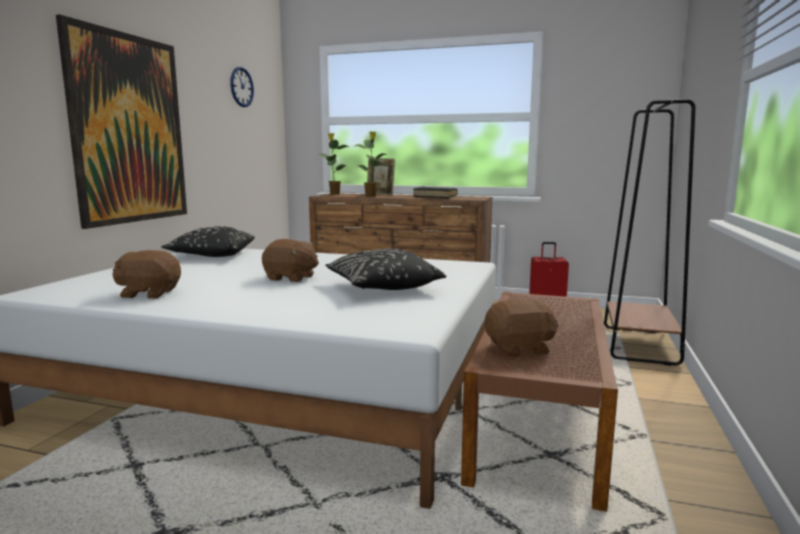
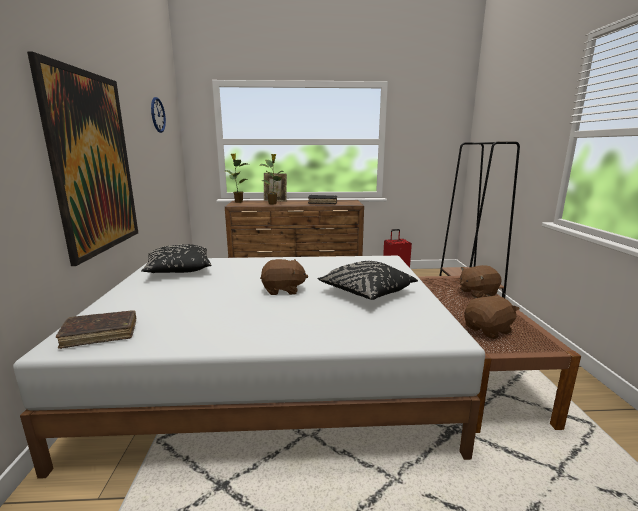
camera: 20 degrees left, 5 degrees up
(71, 290) = (100, 334): none -> brown book
(149, 294) = (187, 327): brown plush toy -> brown plush toy (477, 292)

